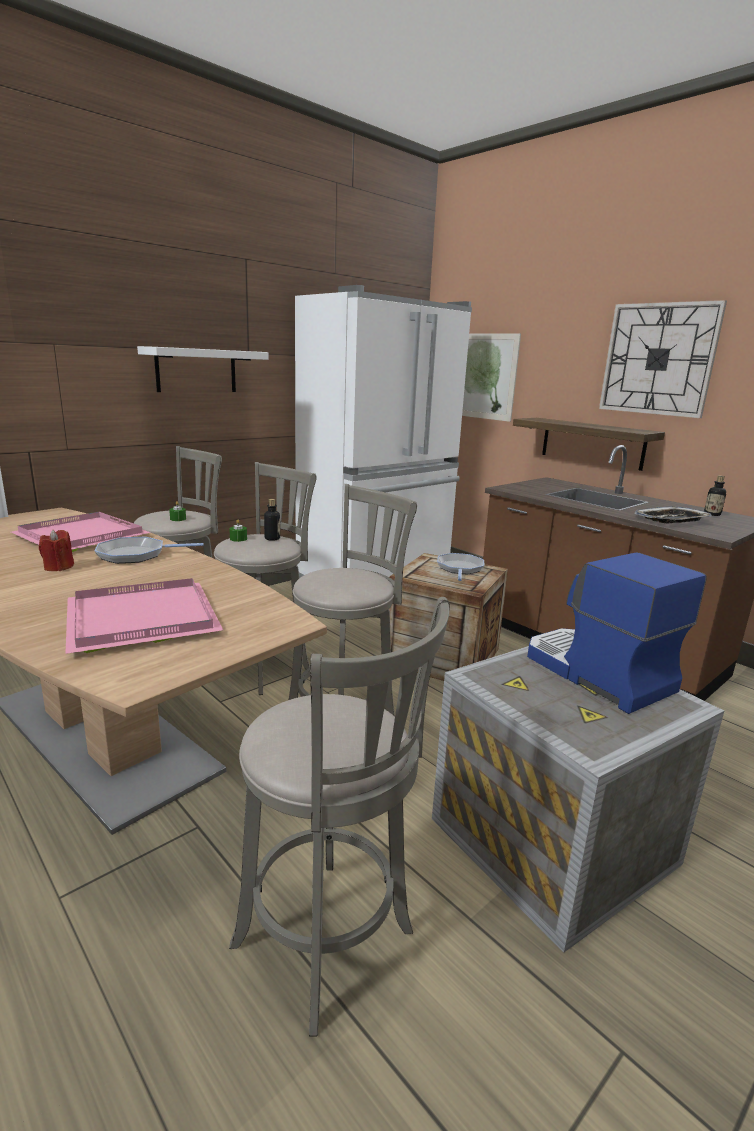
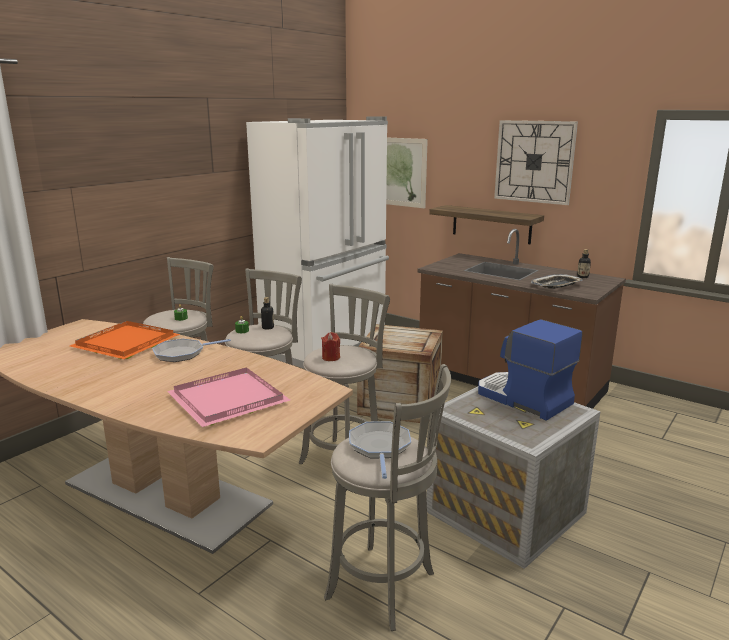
camera: 10 degrees left, 0 degrees up
(58, 567) = (133, 370): red candle -> red candle (331, 358)
(81, 537) = (126, 344): pink tray -> orange tray
(196, 370) = (176, 193): white shelf -> none
(460, 569) = (407, 334): frying pan -> frying pan (379, 447)

